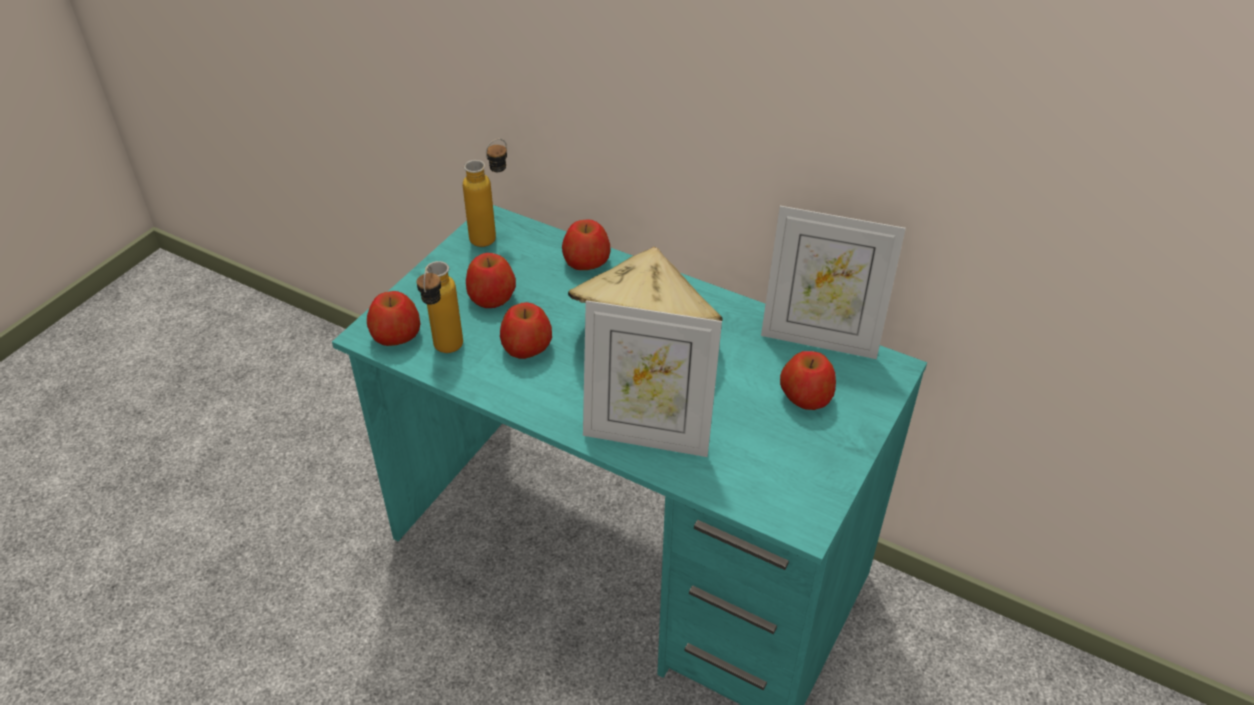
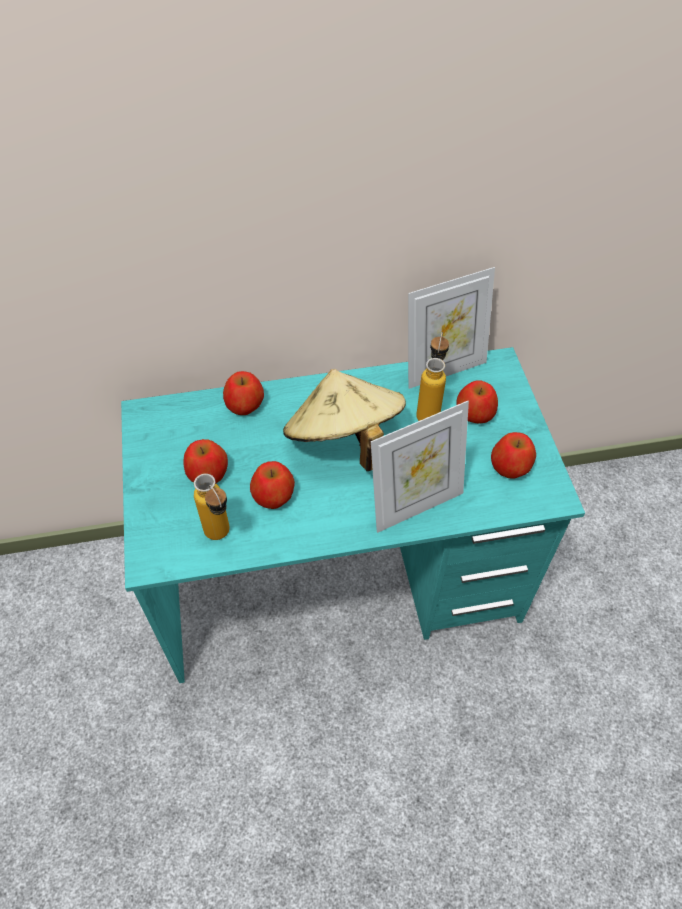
camera: 40 degrees left, 10 degrees up
(395, 335) = (170, 549): apple -> apple (510, 466)
(492, 235) = (156, 425): bottle -> bottle (429, 410)

